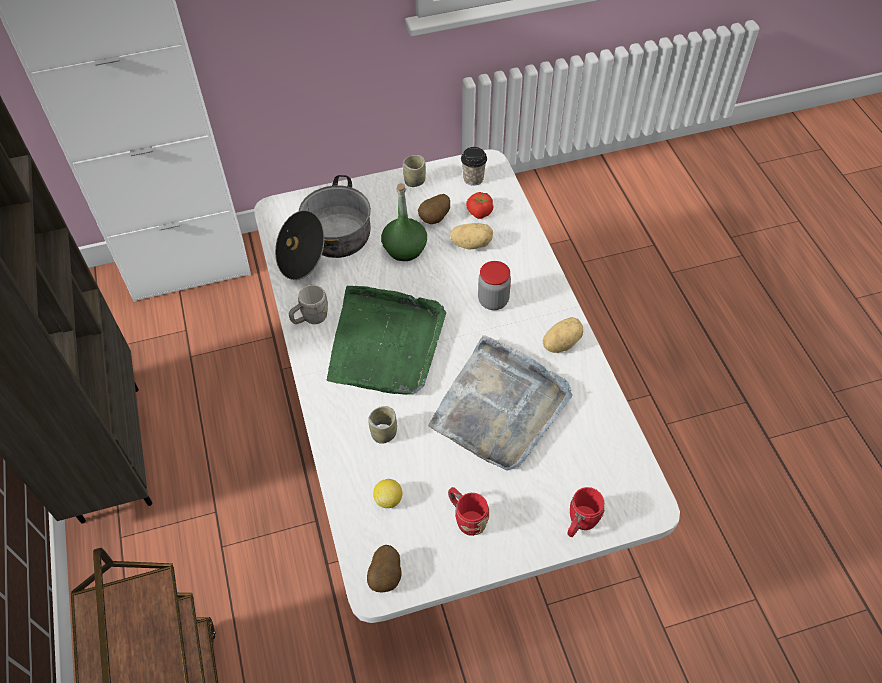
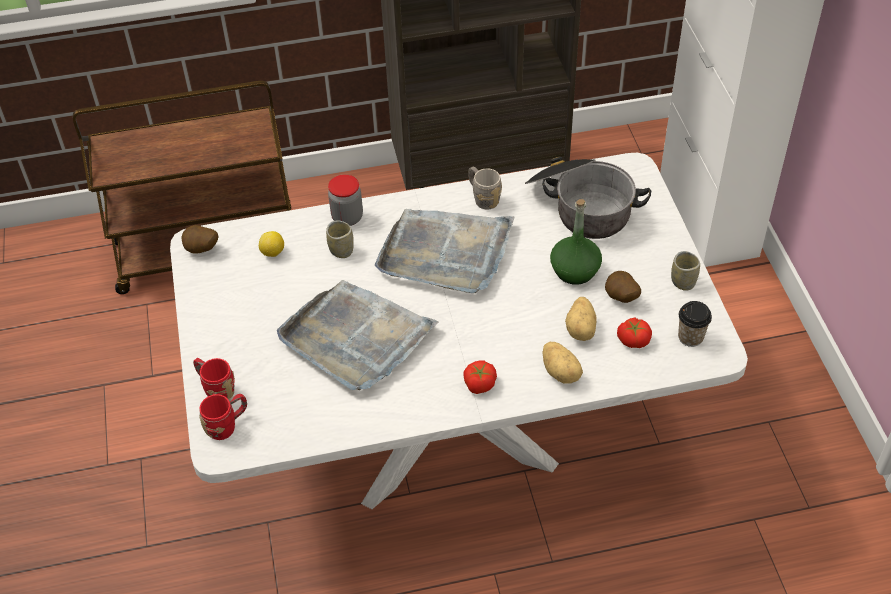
camera: 95 degrees right, 5 degrees down
(385, 344) = (446, 253): green tray -> grey tray
(466, 518) = (242, 305): red mug -> red mug (227, 425)
(493, 300) = (495, 343): jar -> jar (347, 217)
(540, 309) = (479, 384): none -> tomato
(560, 343) = (431, 397): potato -> potato (561, 372)

